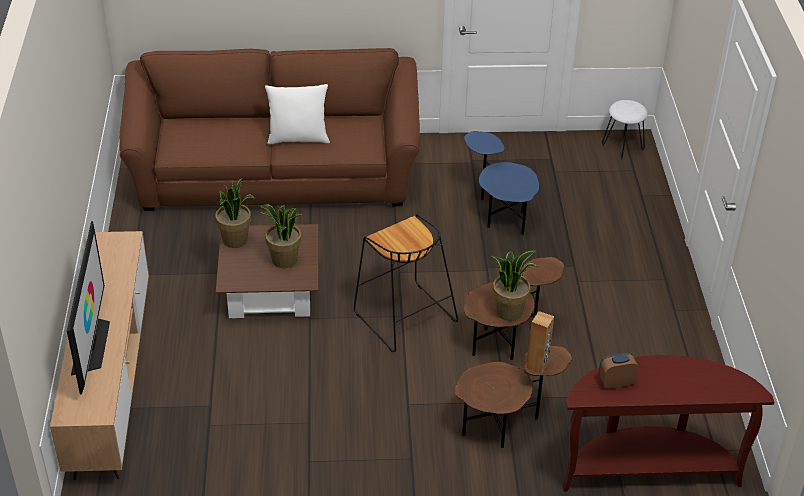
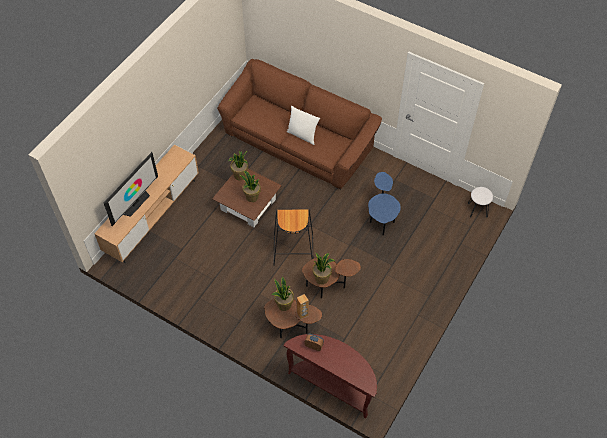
camera: 35 degrees right, 15 degrees up
(485, 376) = (283, 305): none -> potted plant

